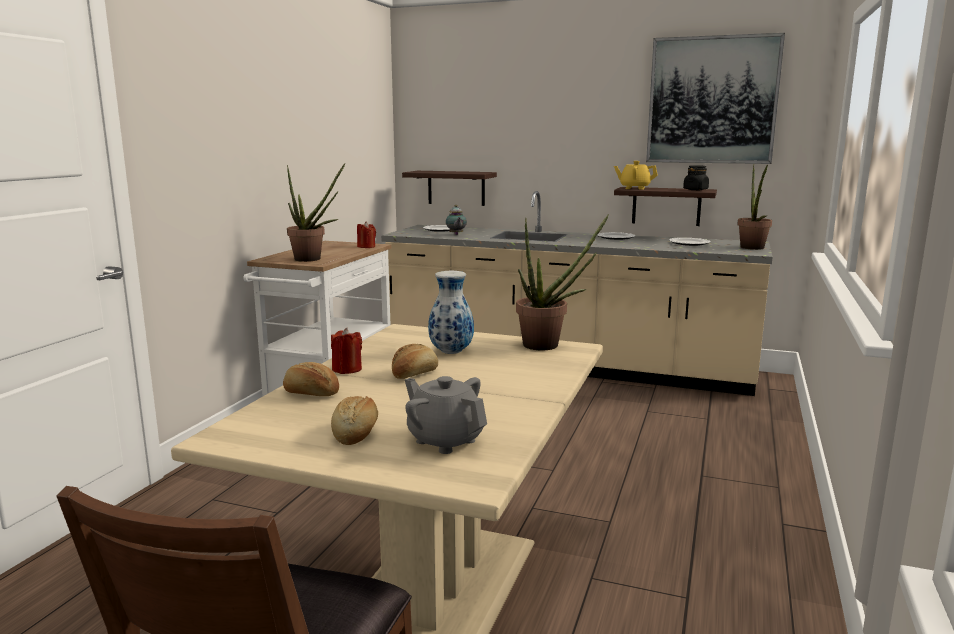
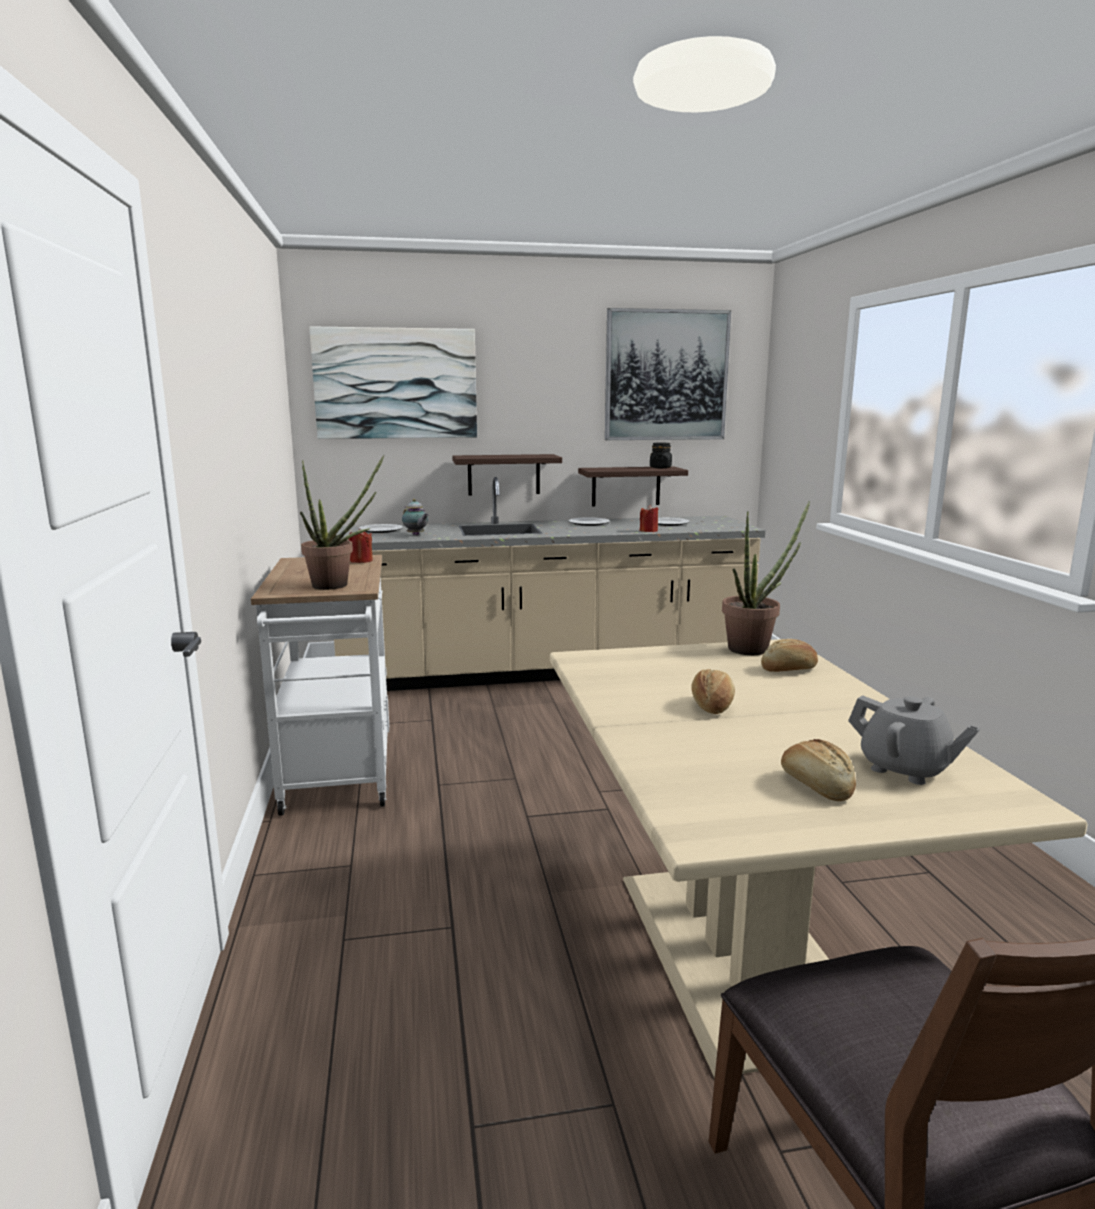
camera: 30 degrees left, 0 degrees up
(311, 394) = (667, 754): bread -> bread (789, 669)
(347, 369) = (635, 716): red candle -> red candle (648, 531)
(445, 440) = (905, 769): grey teapot -> grey teapot turned 150 degrees counterclockwise
(452, 352) = (690, 673): vase -> none
(456, 188) = (382, 477): shelf -> shelf (504, 474)
(469, 111) = (396, 383): none -> picture
(634, 188) = (601, 469): yellow teapot -> none
(752, 248) = (731, 523): potted plant -> none

